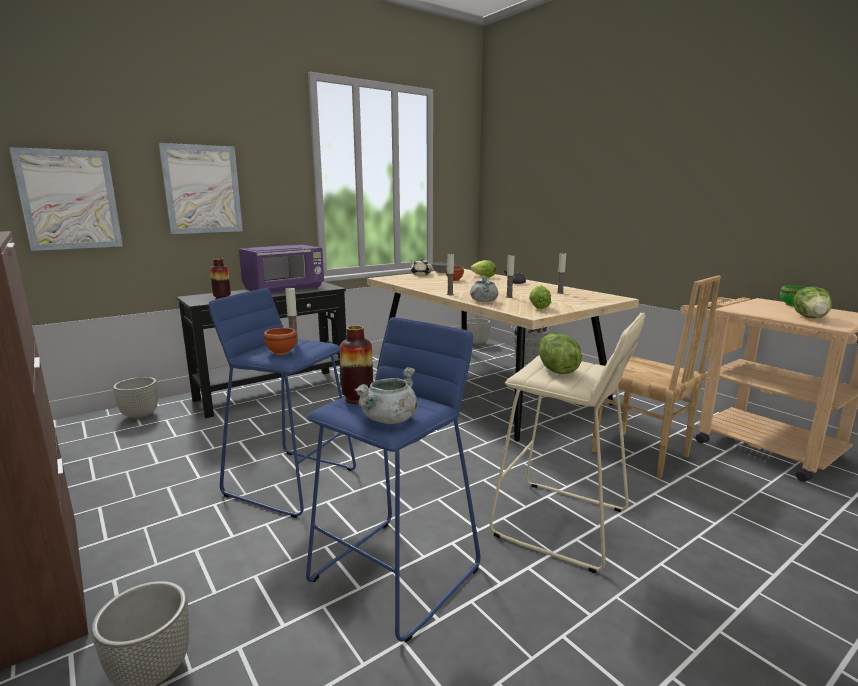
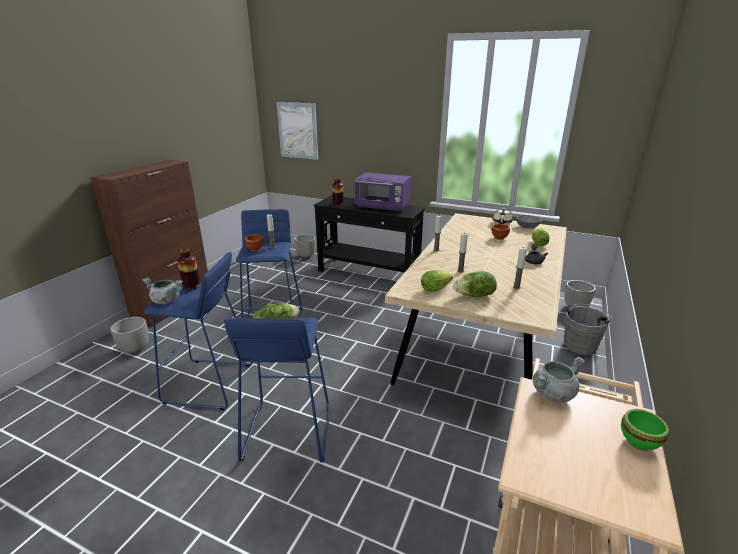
camera: 60 degrees right, 10 degrees up
(202, 189) = (361, 128): picture -> none
(483, 301) = (428, 265): grey cooking pot -> grey cooking pot (553, 393)
(560, 523) = (287, 433): beige stool -> blue stool
(639, 454) = (429, 460): brown chair -> none
(810, 317) = (553, 454): lettuce -> lettuce (475, 295)

